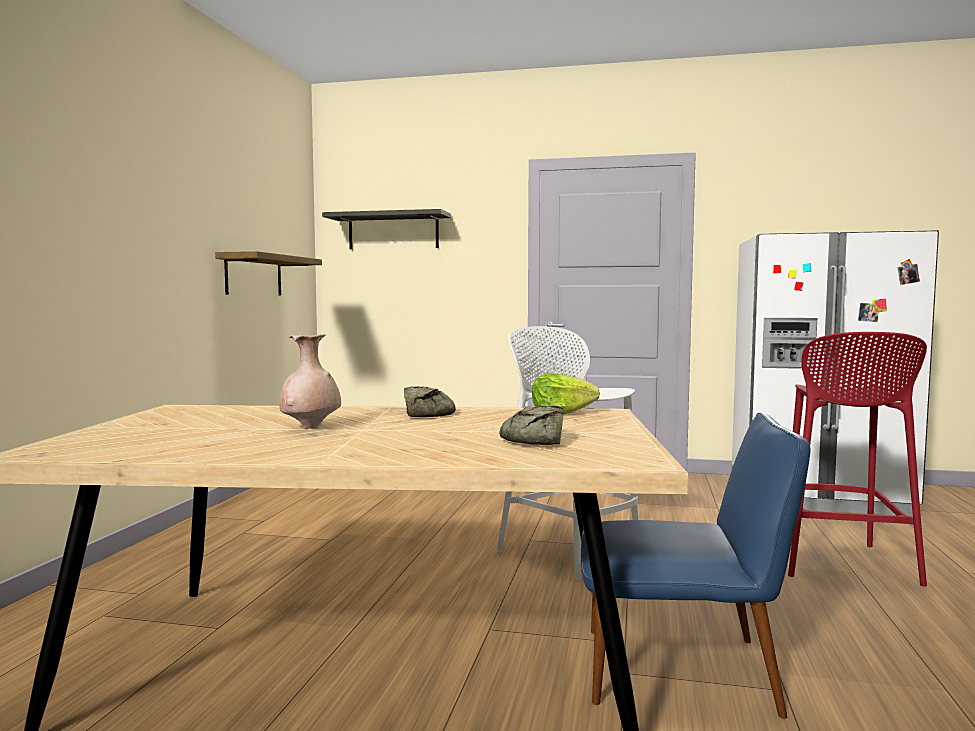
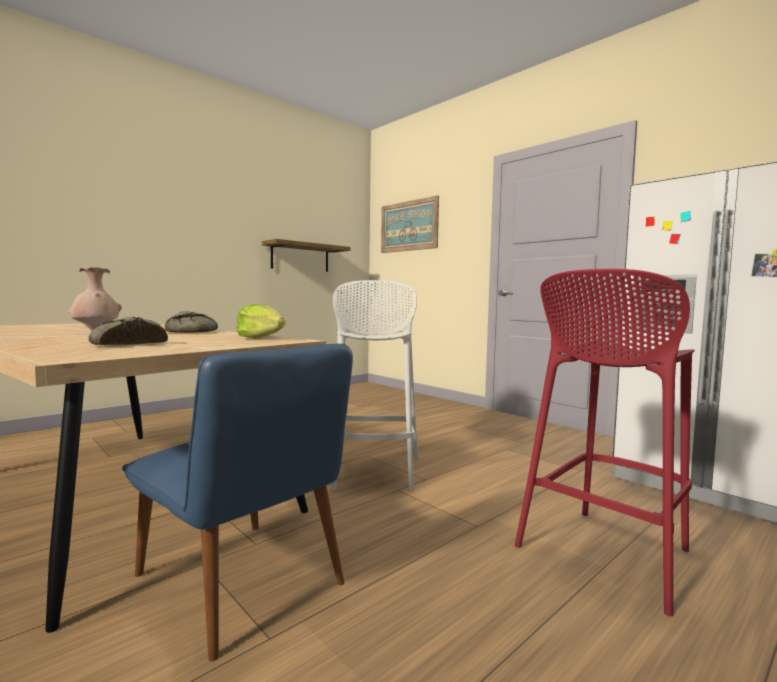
camera: 35 degrees right, 0 degrees up
(393, 231) = (408, 226): shelf -> picture

